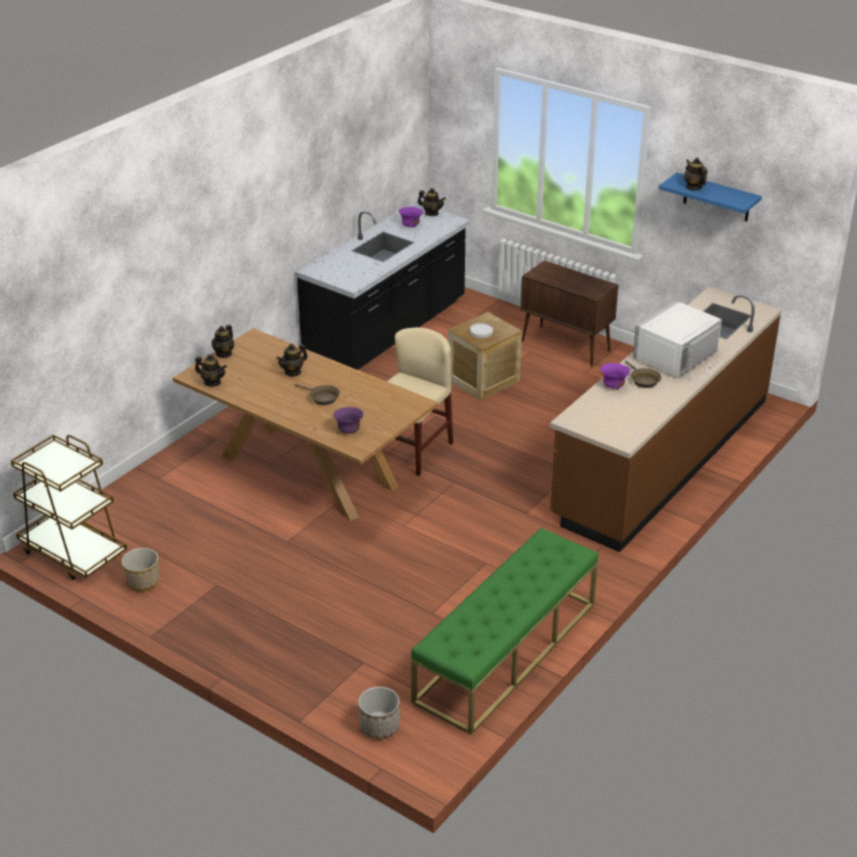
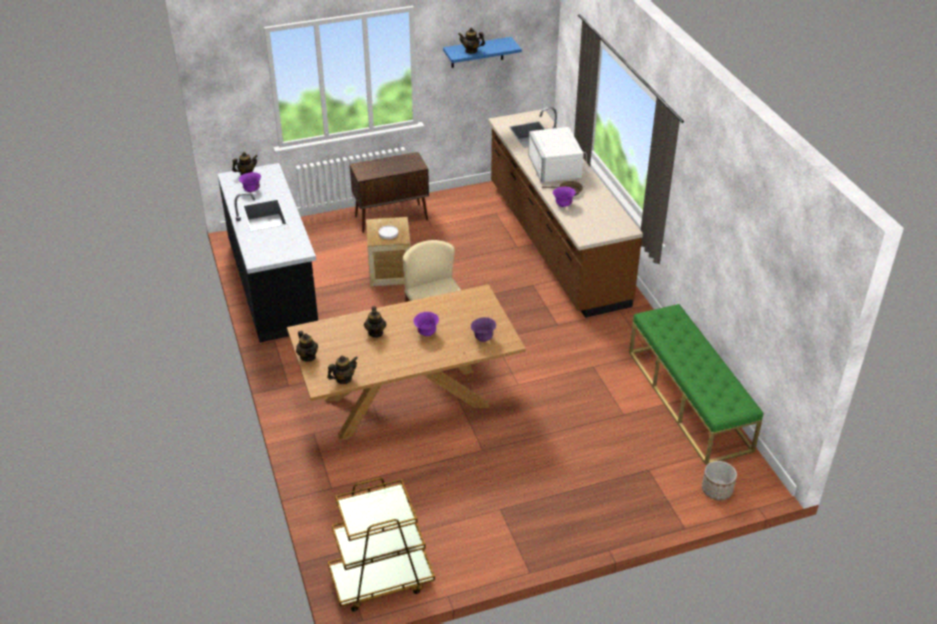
camera: 55 degrees left, 5 degrees up
(143, 582) = (459, 550): planter -> none
(322, 398) = (426, 333): brown frying pan -> purple bowl

